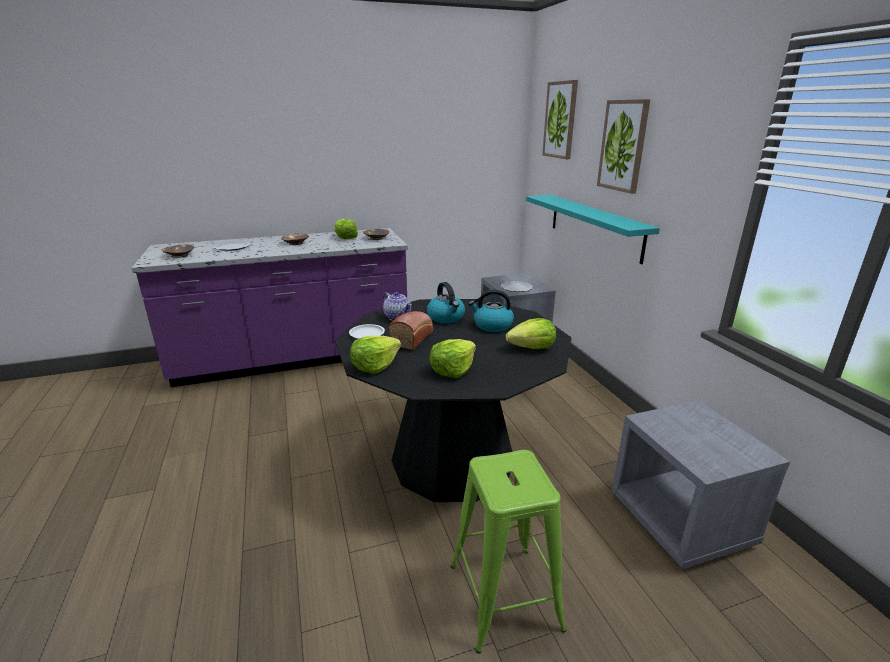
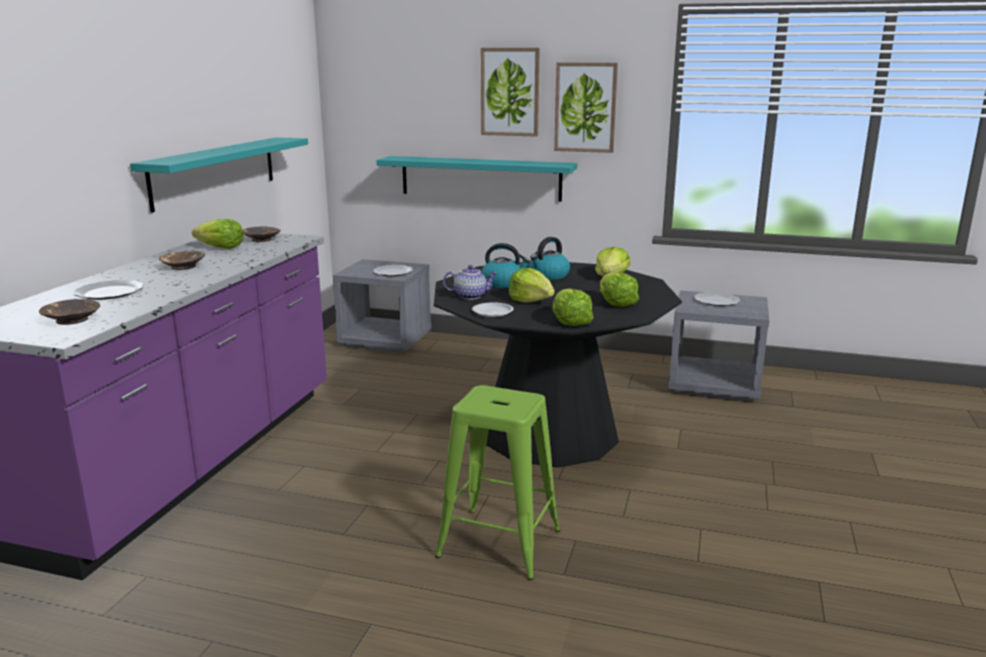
camera: 55 degrees left, 5 degrees down
(386, 188) = (215, 171): none -> turquoise shelf
(413, 338) = (531, 301): bread -> lettuce
(504, 597) = (730, 466): green stool -> green stool (500, 543)
(560, 120) = (394, 69): picture -> picture (585, 107)
(704, 431) = (717, 301): none -> plate

